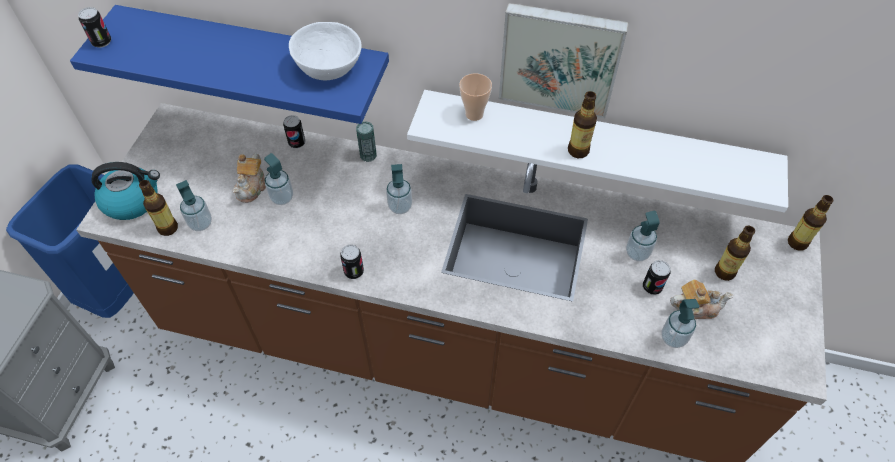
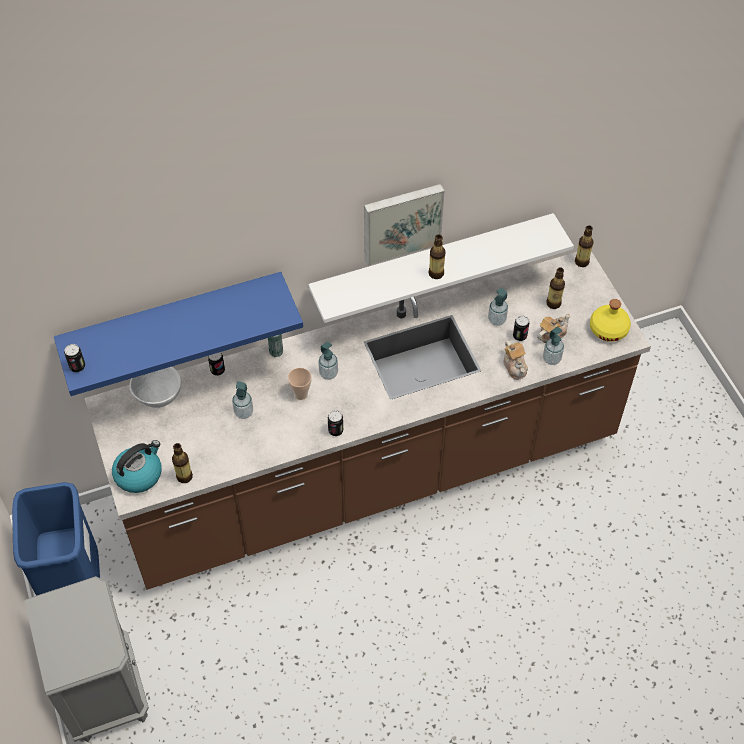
camera: 35 degrees left, 0 degrees up
(200, 223) = (204, 460): soap dispenser -> none
(252, 187) = (216, 417): teapot -> teapot (515, 366)
(327, 67) = (252, 302): white bowl -> white bowl (158, 395)
(474, 114) = (355, 283): cup -> cup (301, 394)
(778, 343) = (608, 329): none -> yellow bottle

